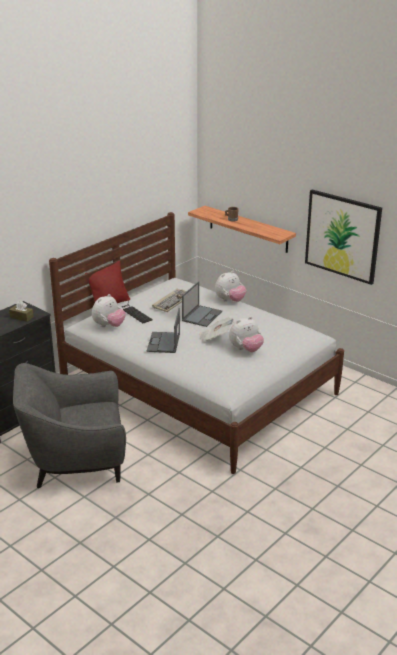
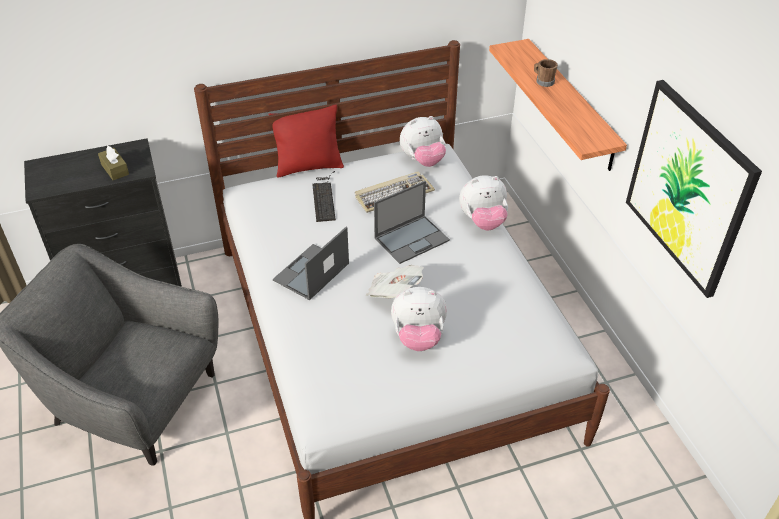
camera: 30 degrees right, 15 degrees up
(109, 326) = (270, 208): plush toy -> plush toy (423, 160)

